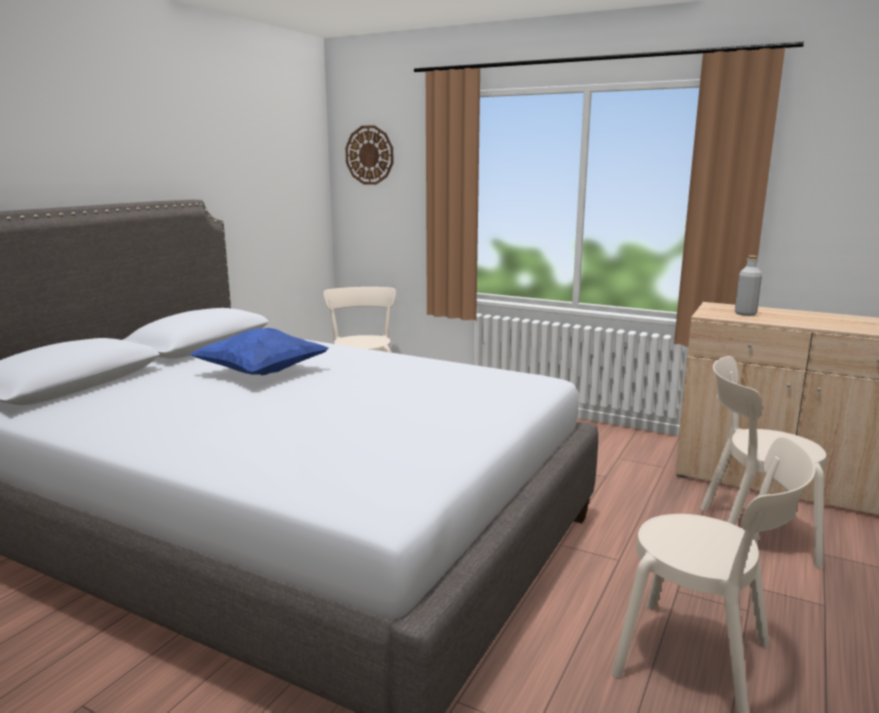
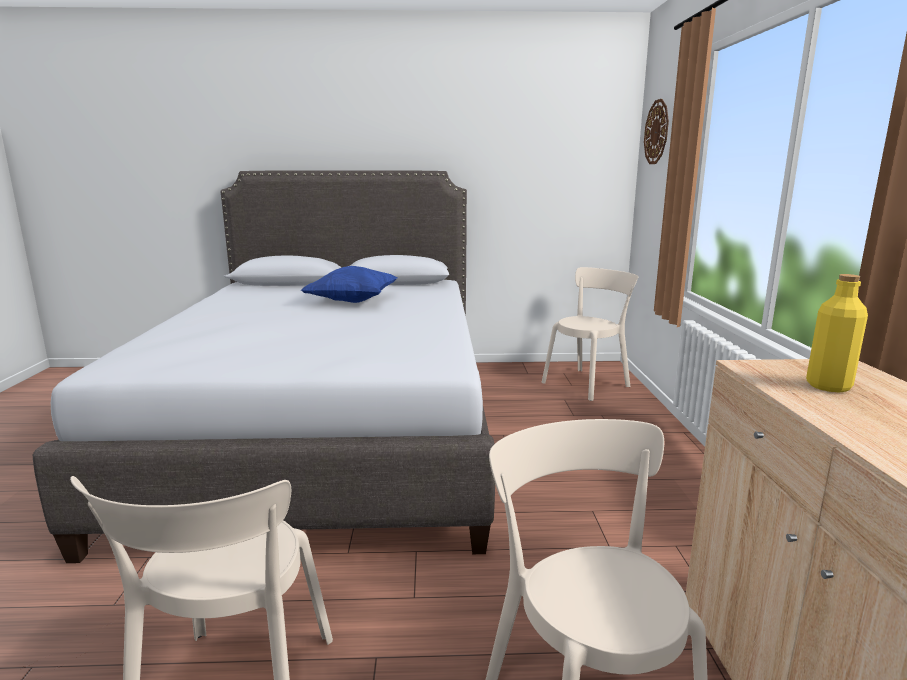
camera: 60 degrees right, 0 degrees up
(745, 314) = (828, 386): grey bottle -> yellow bottle

